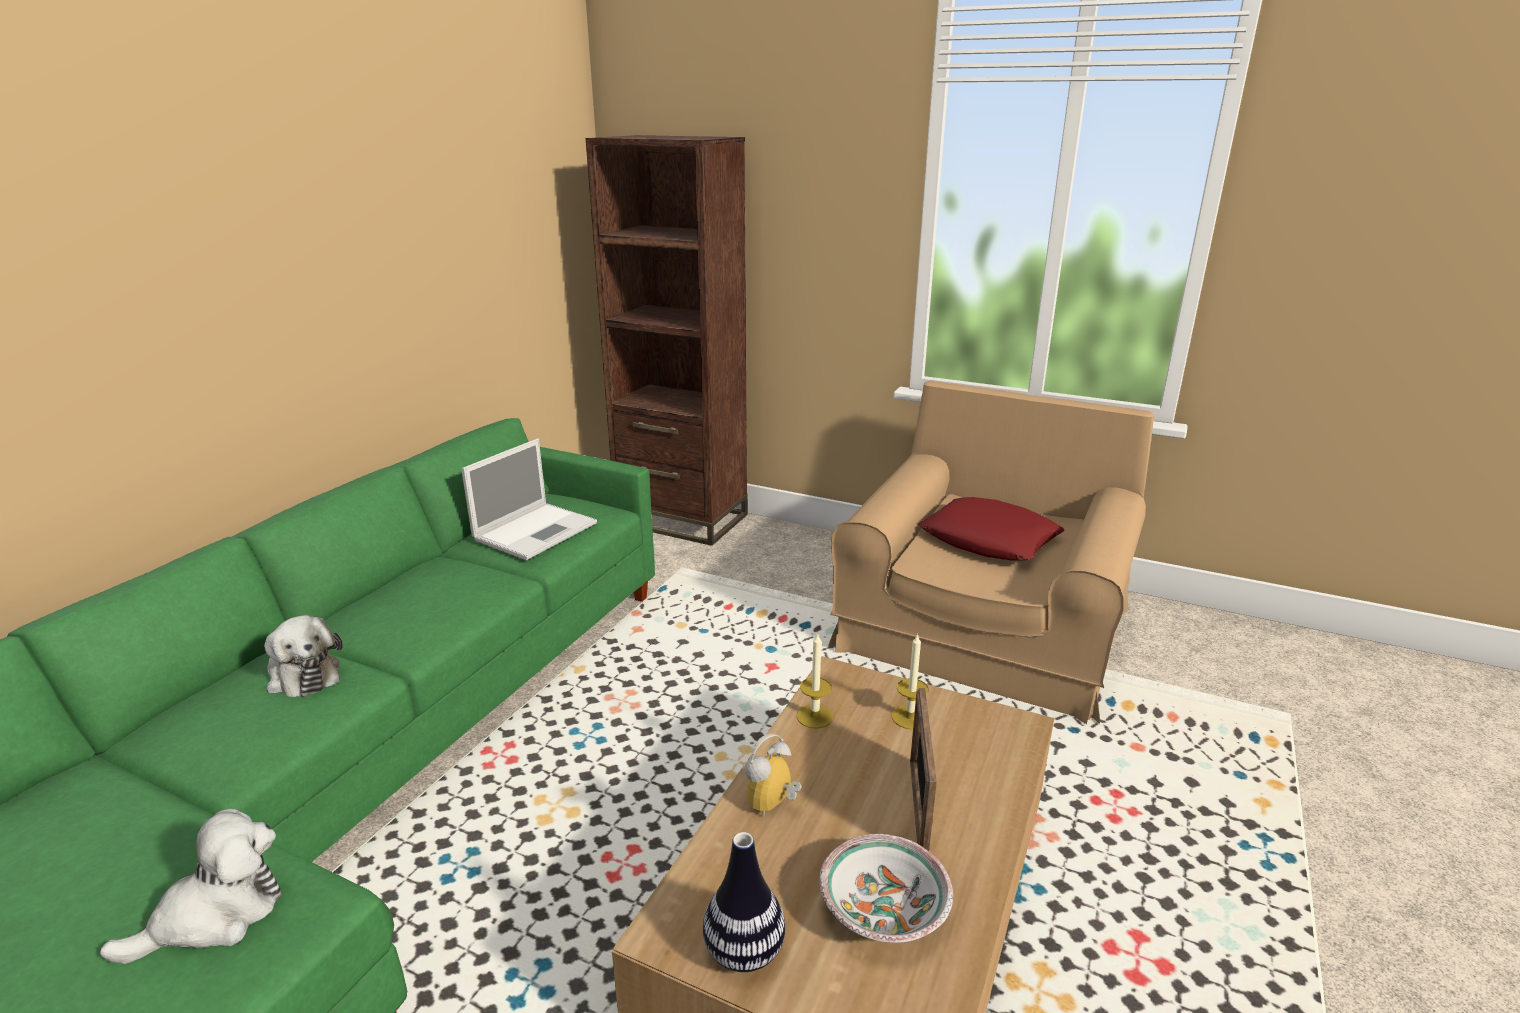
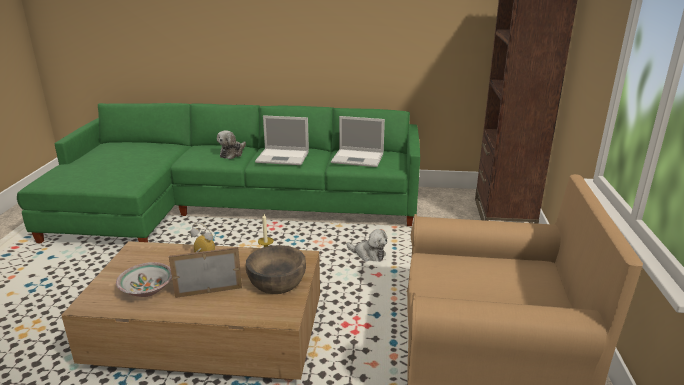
camera: 70 degrees right, 0 degrees up
(215, 916) = (125, 177): plush toy -> plush toy (368, 254)
(430, 605) = (283, 157): none -> laptop
(744, 951) = (126, 264): vase -> none
(910, 717) = (277, 282): candle -> brown bowl
(989, 540) = (498, 287): red pillow -> none

